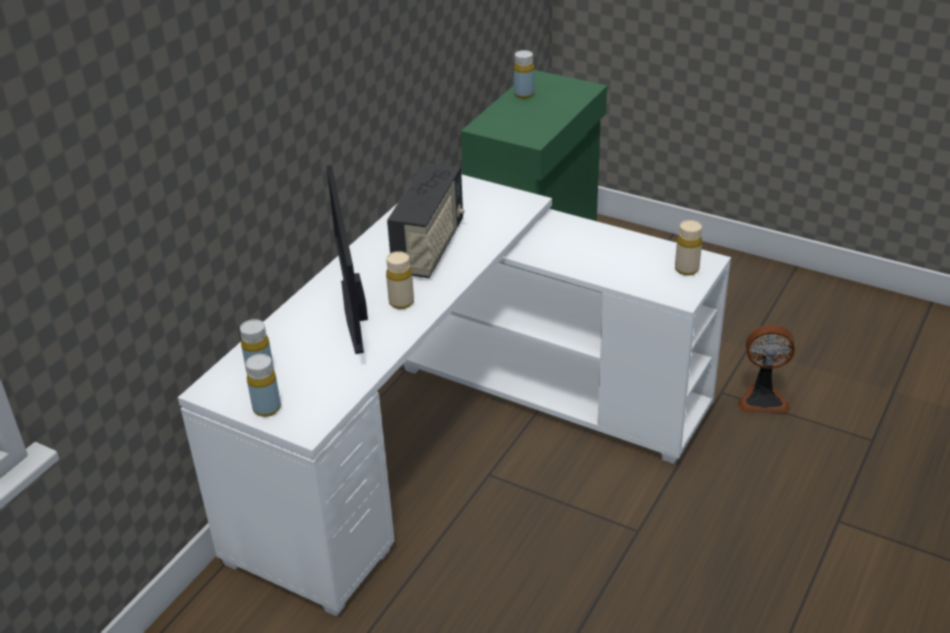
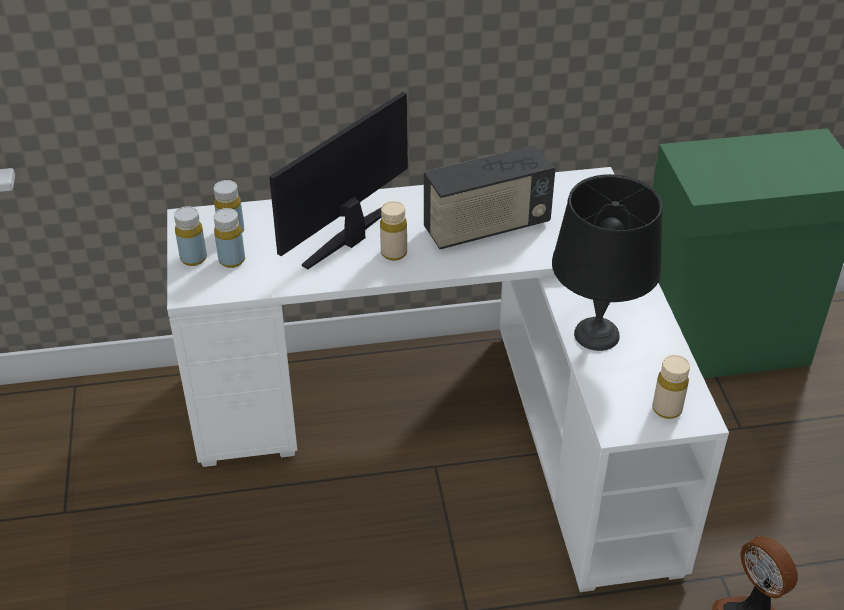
camera: 50 degrees right, 5 degrees up
(524, 94) = (774, 146): yellow bottle -> yellow bottle (232, 260)
(587, 262) = (595, 335): none -> black table lamp

